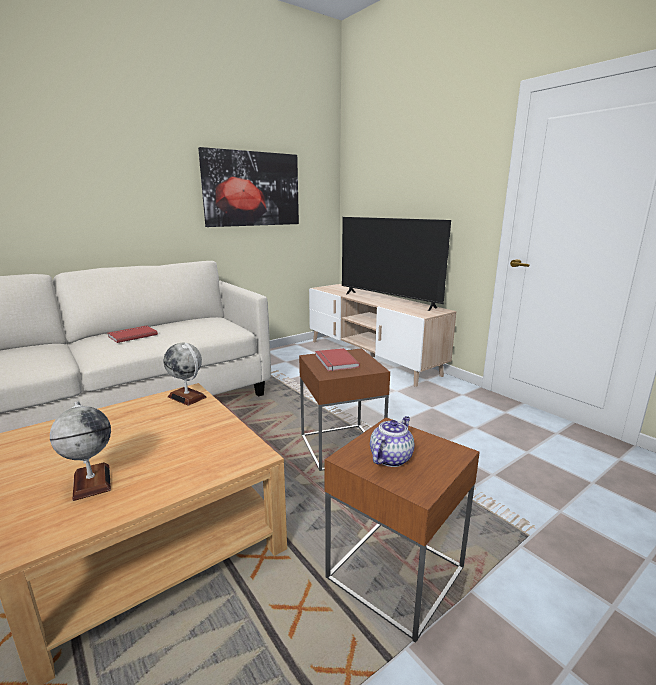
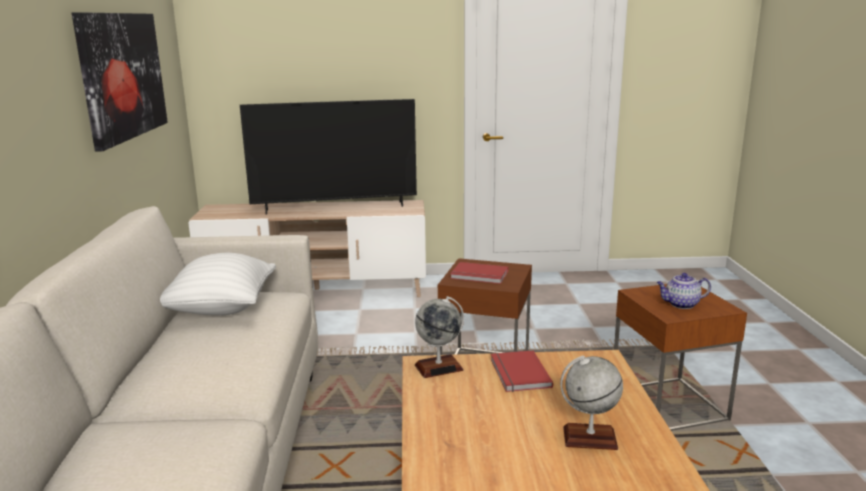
camera: 55 degrees left, 0 degrees up
(132, 335) = (204, 353): red book -> red book (518, 373)
(194, 323) = (221, 309): none -> white pillow
(391, 458) = (681, 304): teapot -> teapot turned 75 degrees counterclockwise

